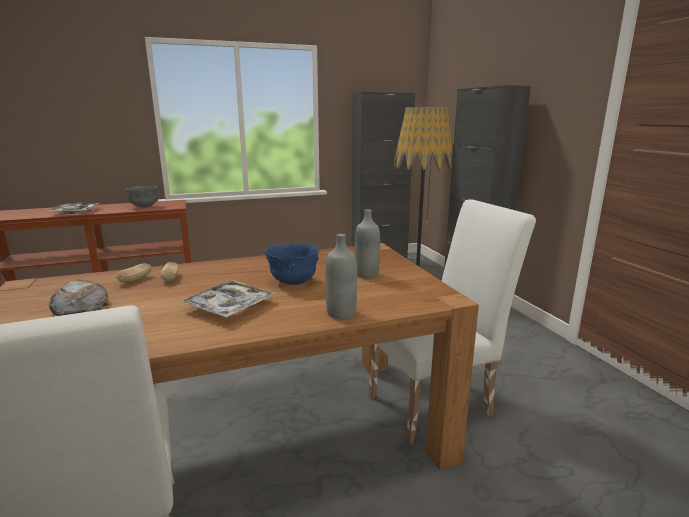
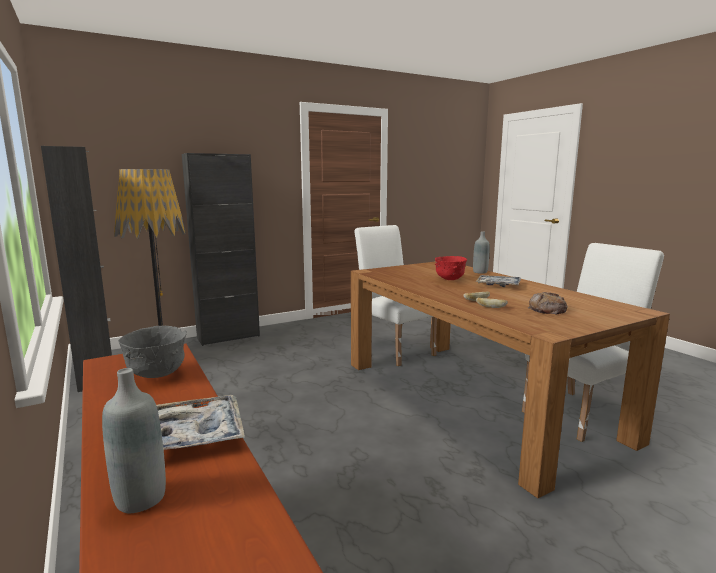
camera: 100 degrees left, 5 degrees down
(293, 282) = (449, 279): blue bowl -> red bowl
(366, 275) = (422, 271): grey bottle -> grey bottle (140, 498)

